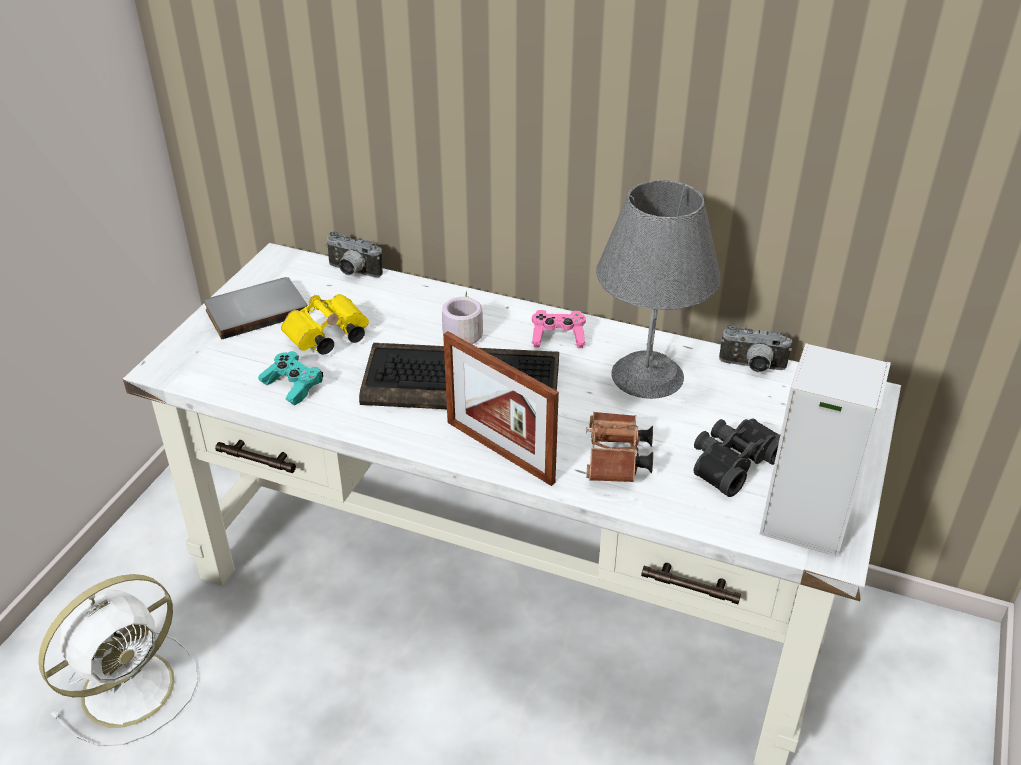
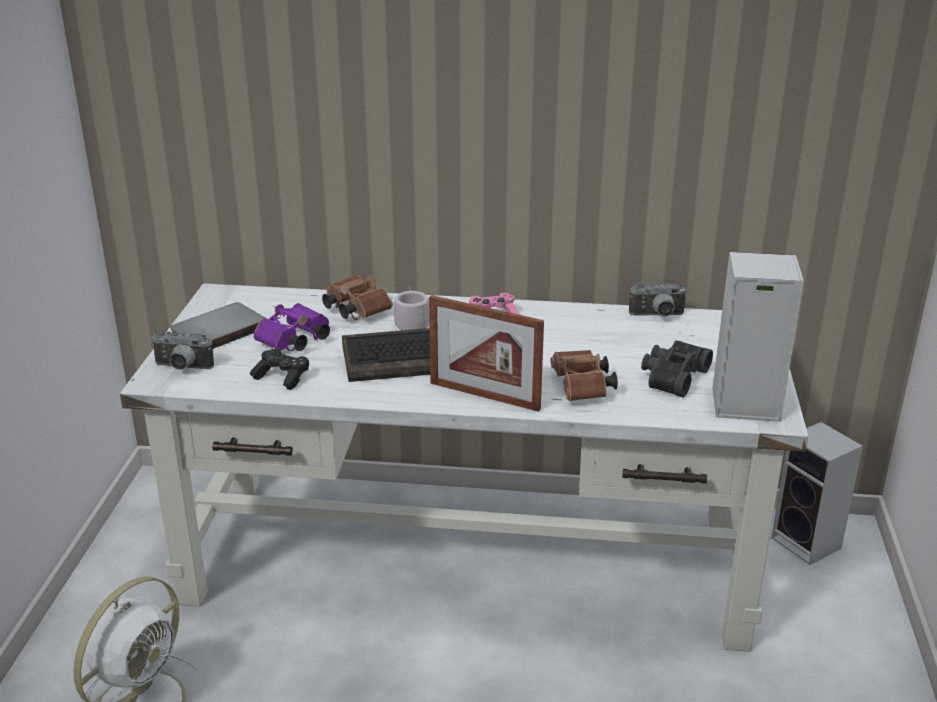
camera: 15 degrees left, 10 degrees down
(293, 386) = (281, 377): turquoise game controller -> black game controller
(326, 338) = (293, 342): yellow binoculars -> purple binoculars
(352, 272) = (291, 295): camera -> camera (182, 368)
(411, 303) = (355, 309): none -> brown binoculars
(646, 375) = (577, 331): grey table lamp -> none
(904, 645) = (809, 544): none -> speaker

